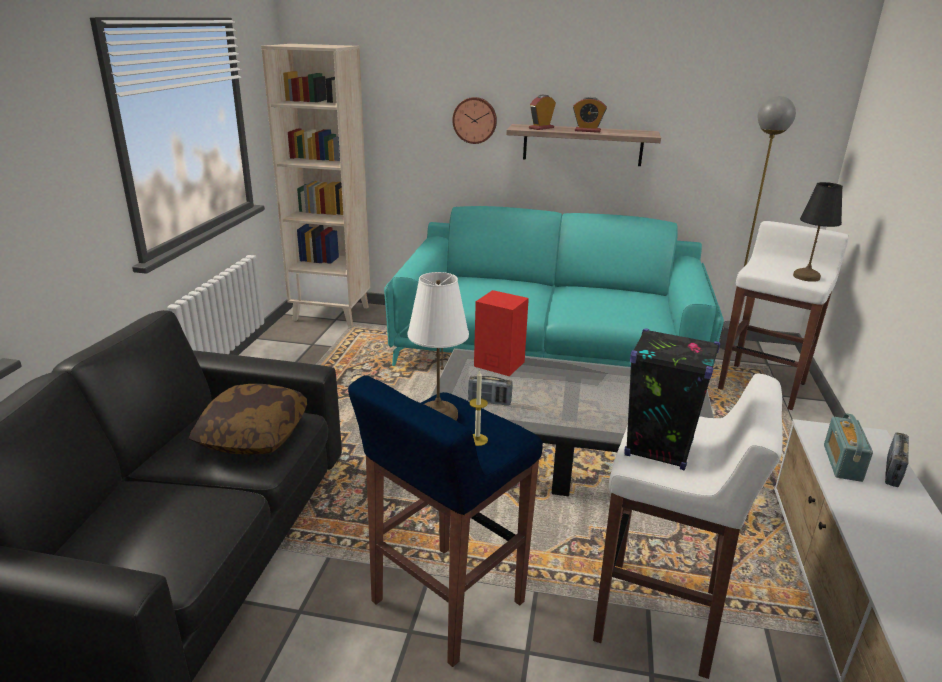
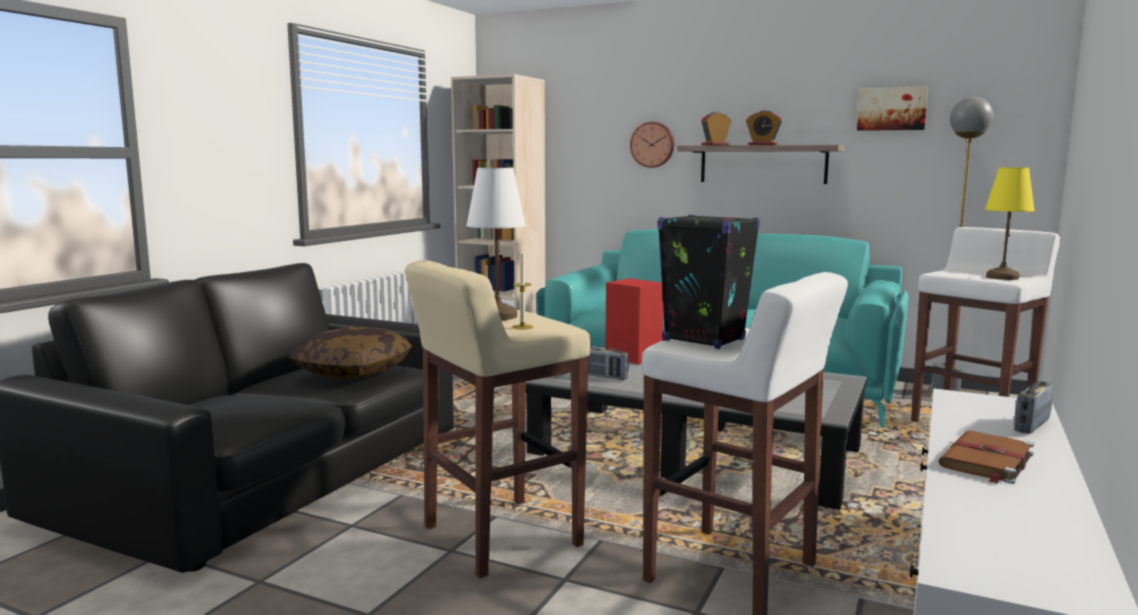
camera: 15 degrees right, 15 degrees down
(446, 603) = (499, 537): blue stool -> beige stool
(704, 99) = (892, 109): none -> picture
(806, 277) = (1002, 277): black table lamp -> yellow table lamp
(842, 463) = (970, 416): radio -> none
(889, 537) = (986, 461): none -> brown book

